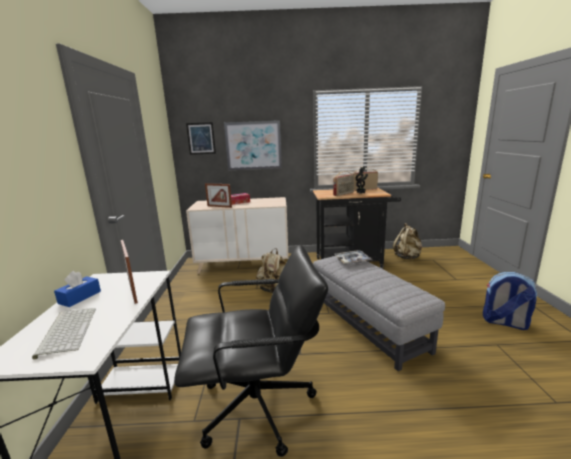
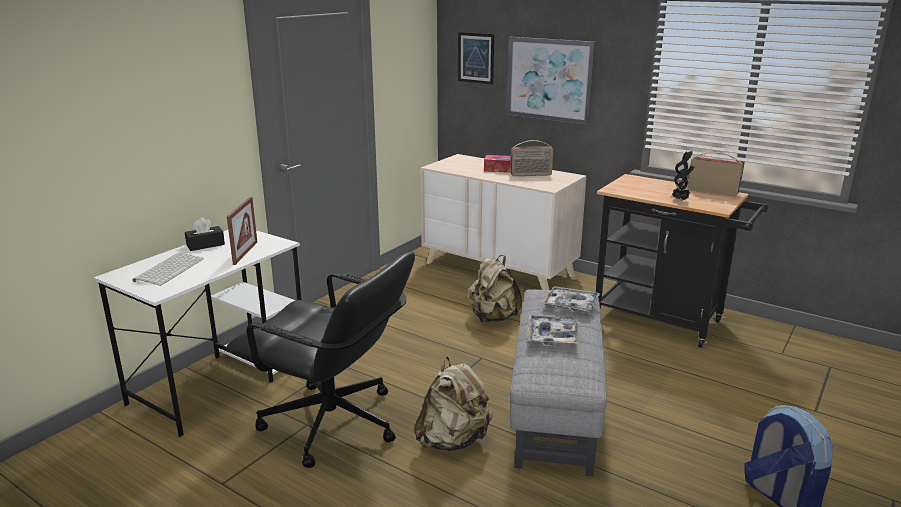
camera: 35 degrees right, 5 degrees up
(80, 297) = (205, 245): blue tissue box -> black tissue box
(219, 206) = (467, 171): picture frame -> none
(344, 194) = (654, 193): radio -> radio (531, 175)
(373, 278) = (552, 335): none -> tray
(407, 257) = (785, 345): beige backpack -> beige backpack (453, 440)

